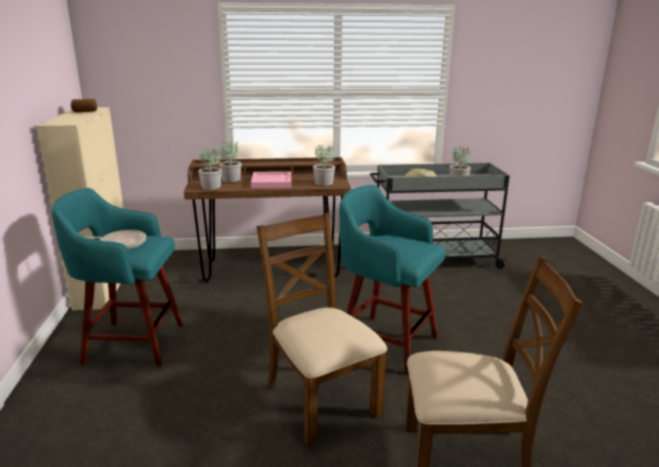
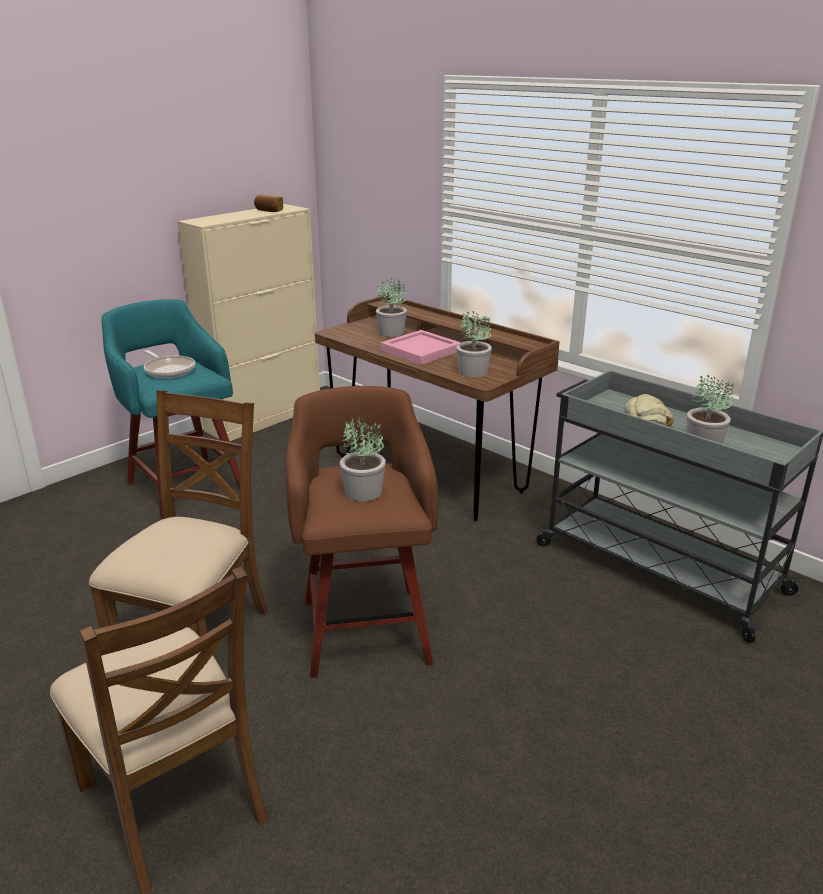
camera: 50 degrees right, 5 degrees up
(211, 187) = (349, 335): potted plant -> potted plant (363, 492)
(385, 342) = (365, 627): turquoise stool -> brown stool

